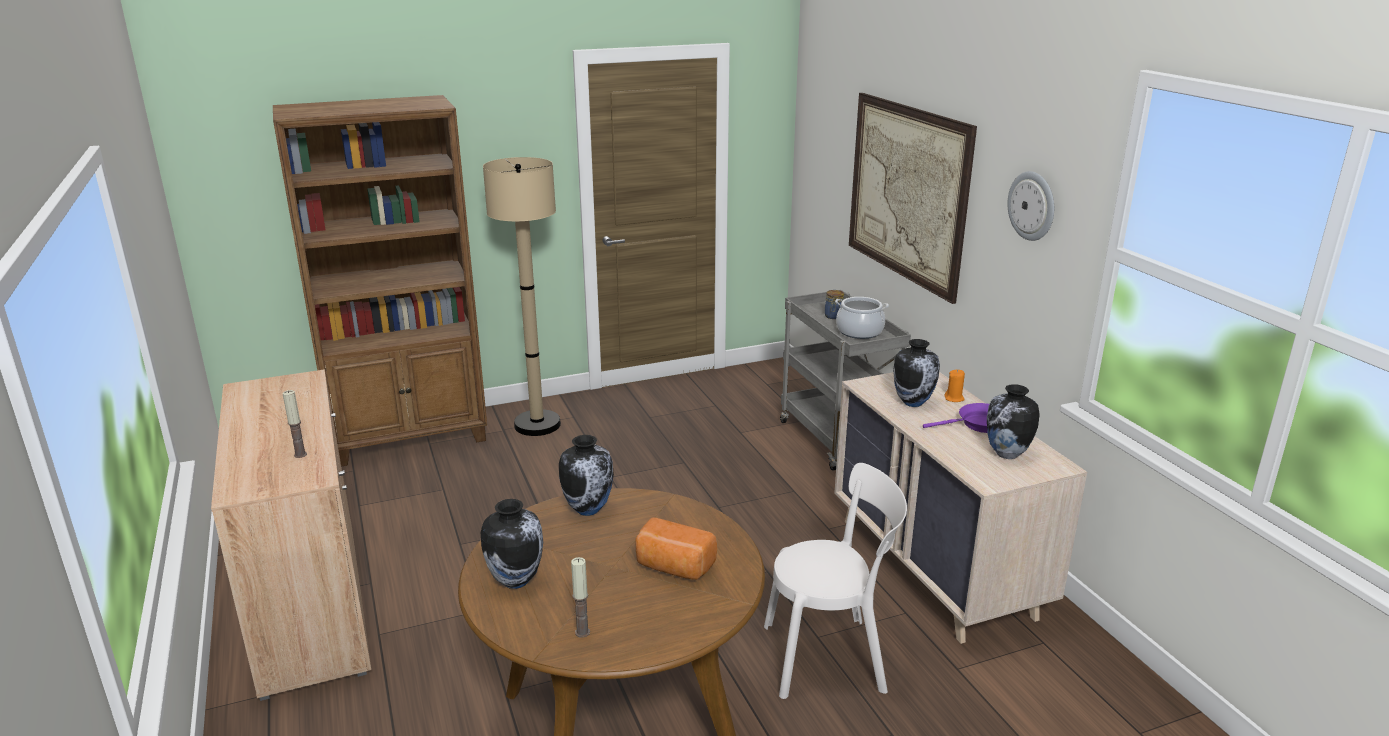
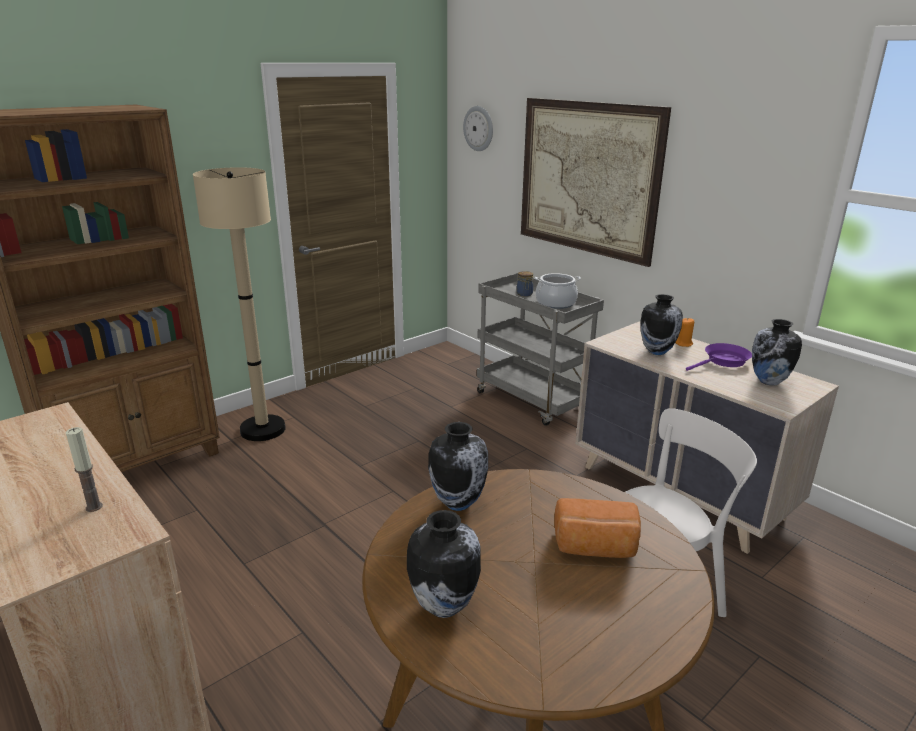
camera: 20 degrees left, 0 degrees up
(582, 632) = (568, 653): candle -> none
(1032, 206) = (741, 168): wall clock -> wall clock (479, 128)

